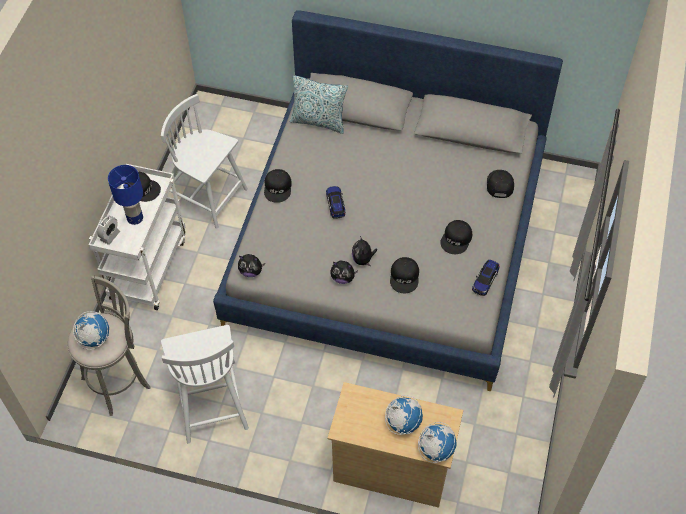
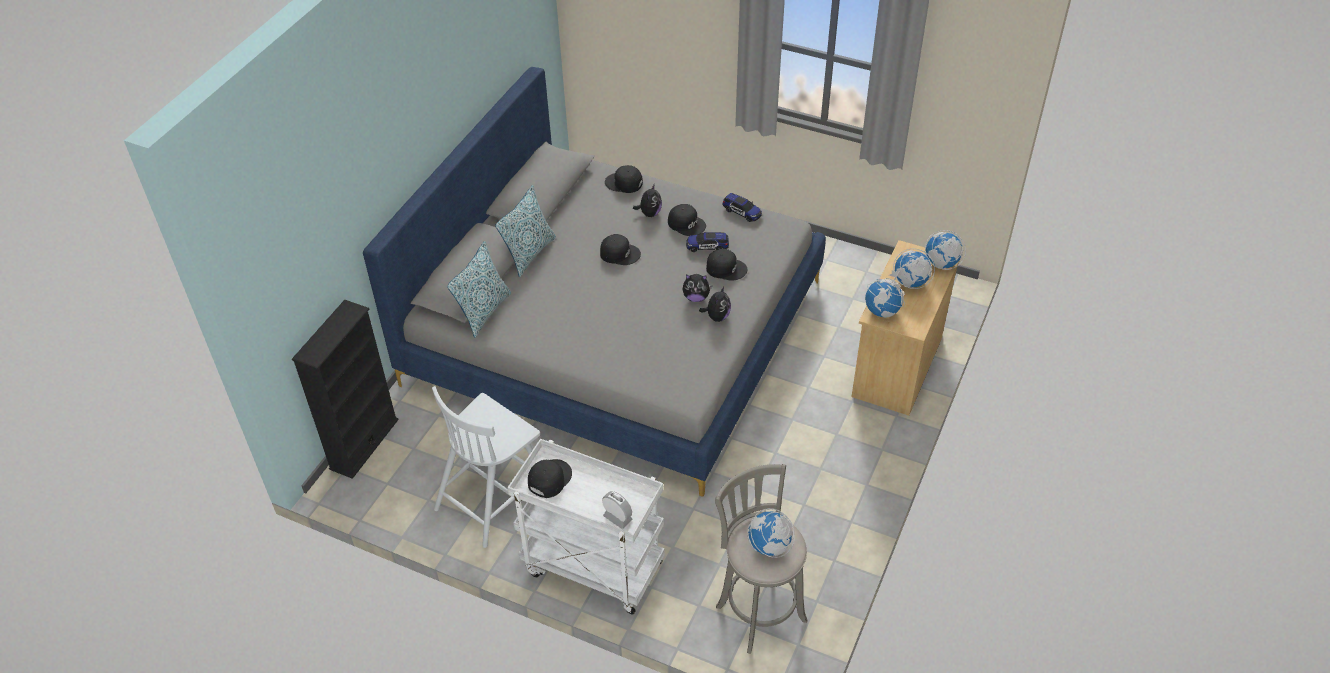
camera: 80 degrees left, 10 degrees down
(135, 218) = (596, 489): blue table lamp -> none
(210, 399) = (797, 516): white chair -> none
(243, 109) = (364, 444): none -> black bookcase
(251, 271) = (690, 395): plush toy -> plush toy (649, 213)
(278, 188) = (574, 358): black cap -> black cap (619, 253)
(335, 205) = (616, 309): toy car -> toy car (707, 246)
(359, 401) = (883, 311): none -> globe
(392, 136) = (529, 253): none -> pillow

